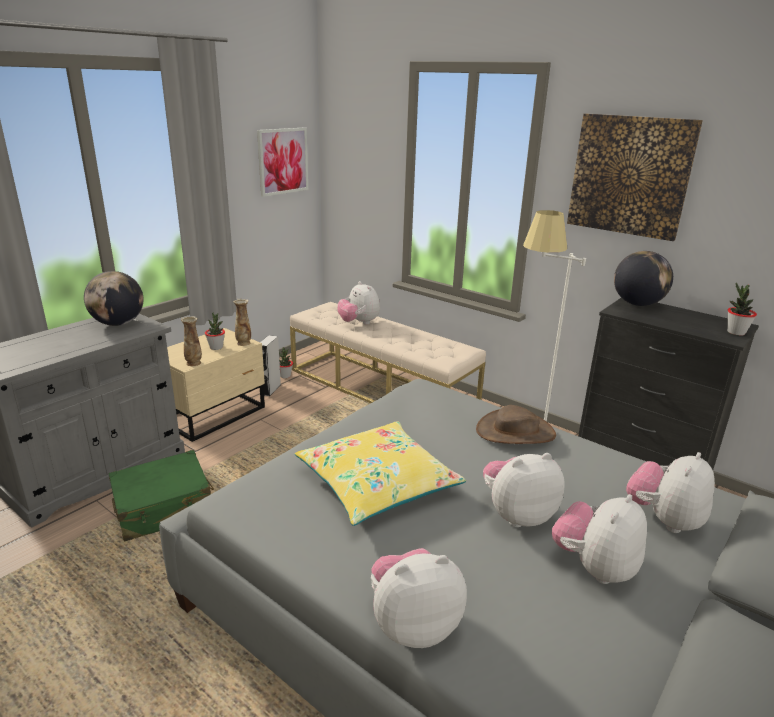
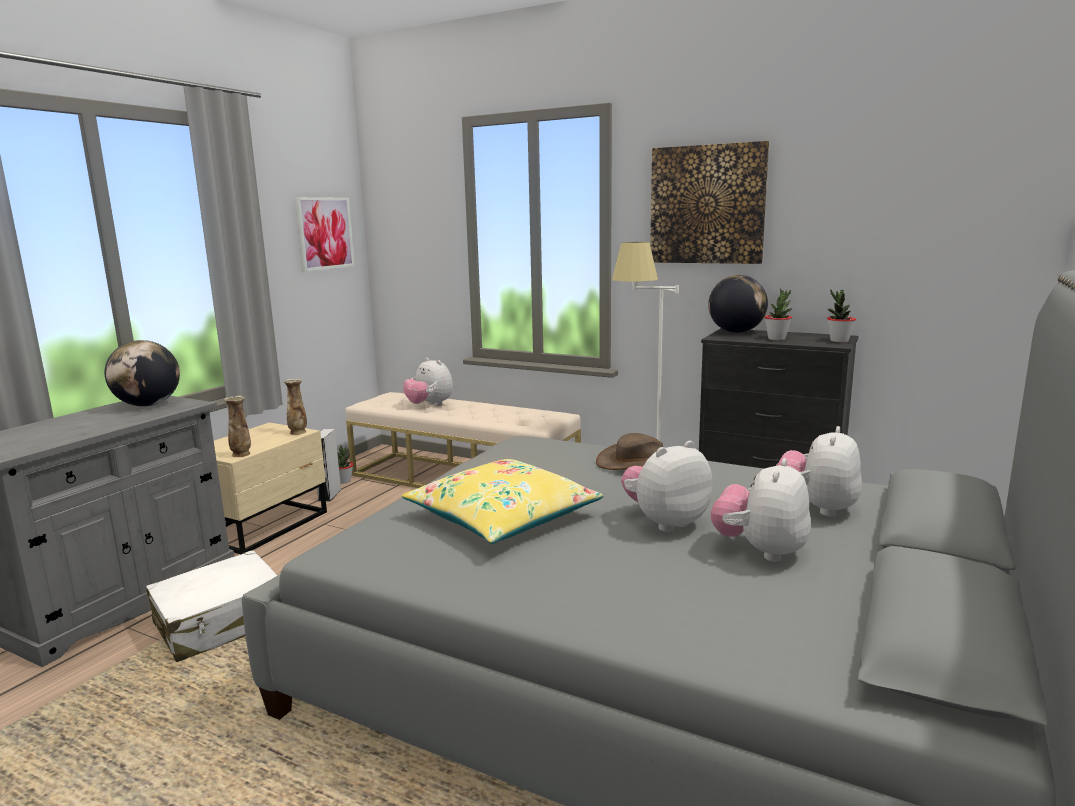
camera: 10 degrees left, 10 degrees down
(164, 508) = (222, 622): green suitcase -> white suitcase
(216, 347) = (265, 439): potted plant -> potted plant (776, 339)
(413, 624) = (585, 619): plush toy -> none

